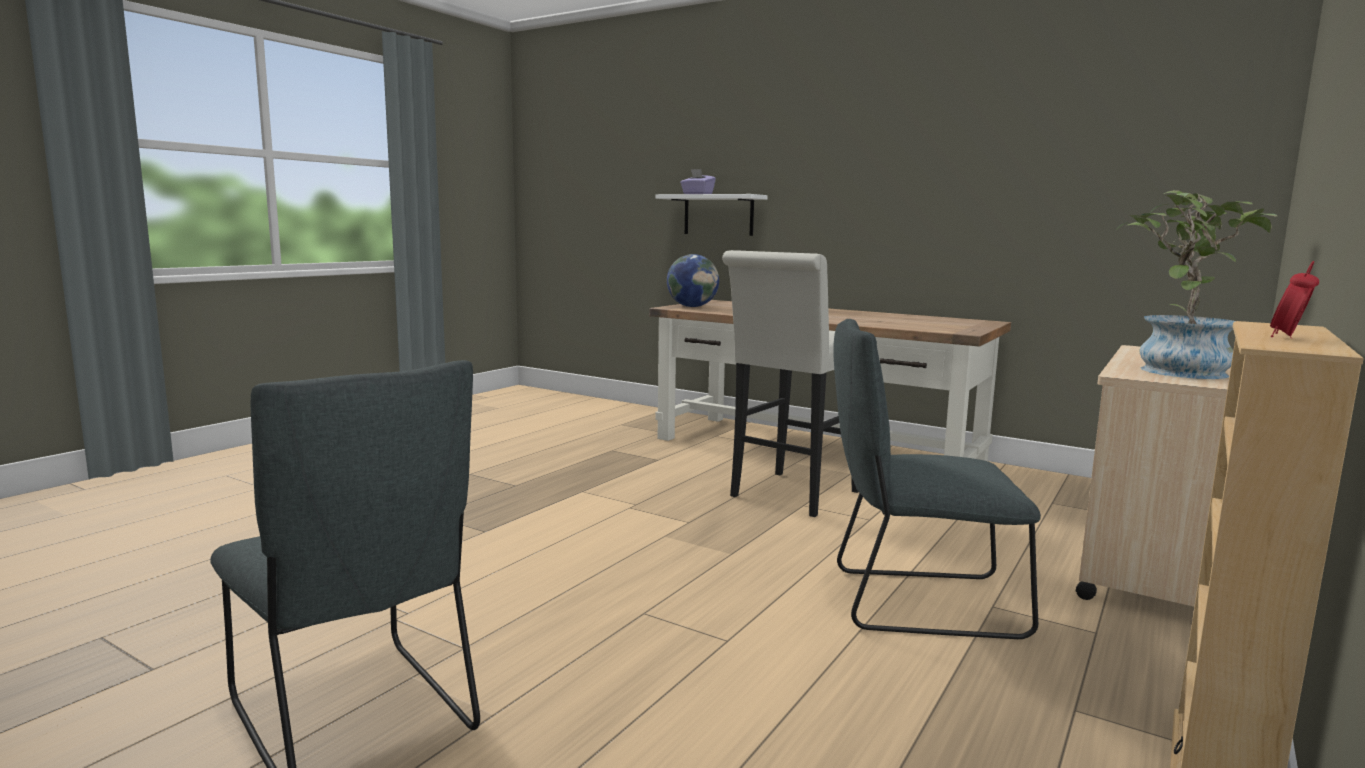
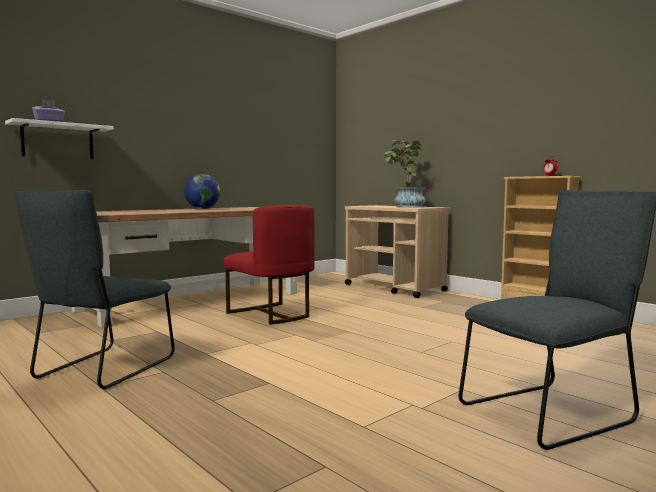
camera: 75 degrees left, 5 degrees down
(692, 306) = (103, 213): globe -> globe (202, 209)
(790, 496) = (271, 314): white stool -> red chair
(916, 602) = (417, 314): grey chair -> grey chair (102, 369)

